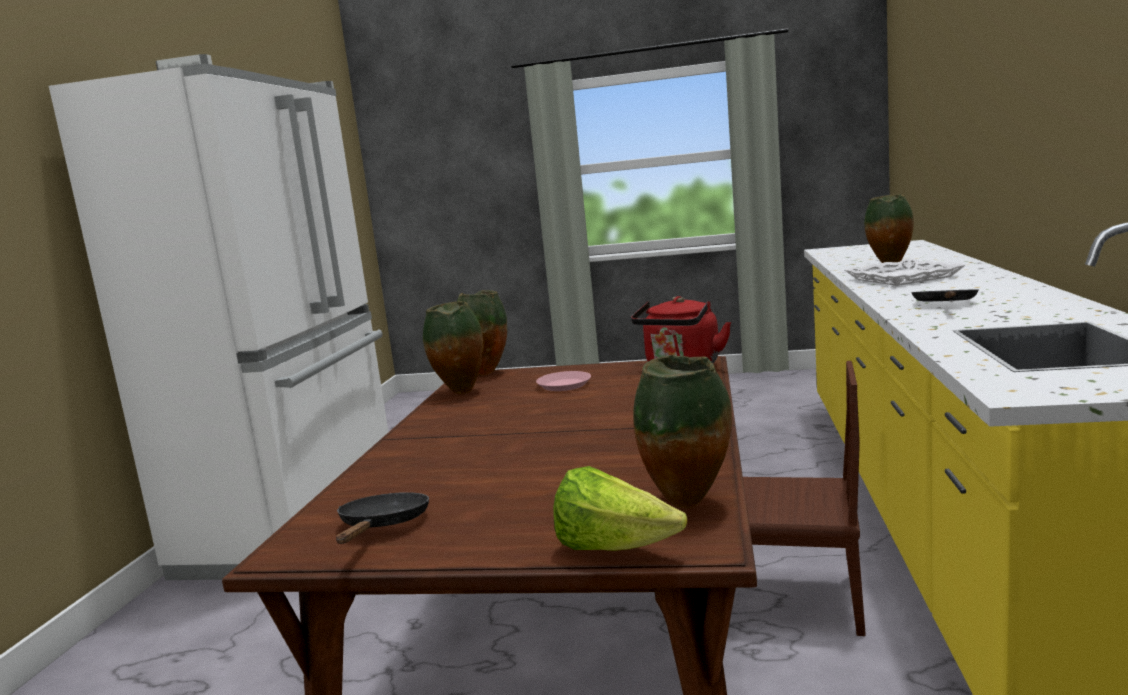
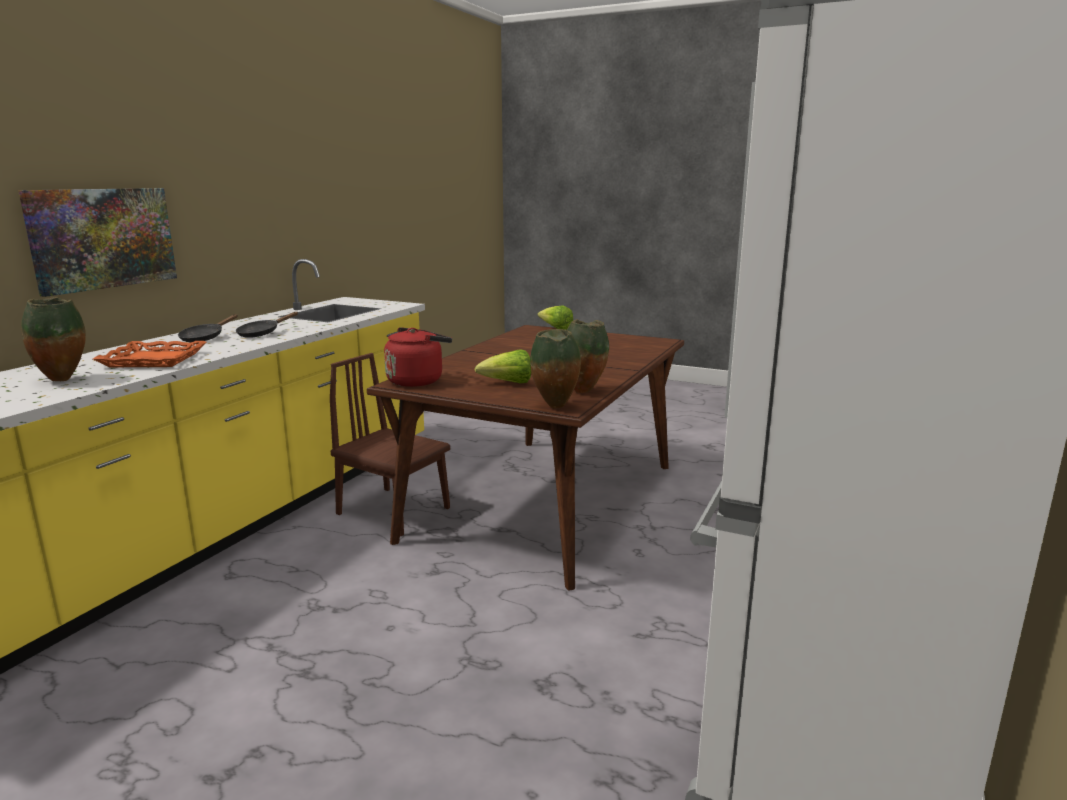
camera: 165 degrees left, 5 degrees up
(383, 526) = (630, 341): black frying pan -> black frying pan (205, 338)
(564, 385) = (508, 383): pink plate -> lettuce
(690, 505) = (521, 333): vase -> none
(903, 278) = (154, 360): white tray -> orange tray
(1033, 144) = (102, 238): none -> picture

